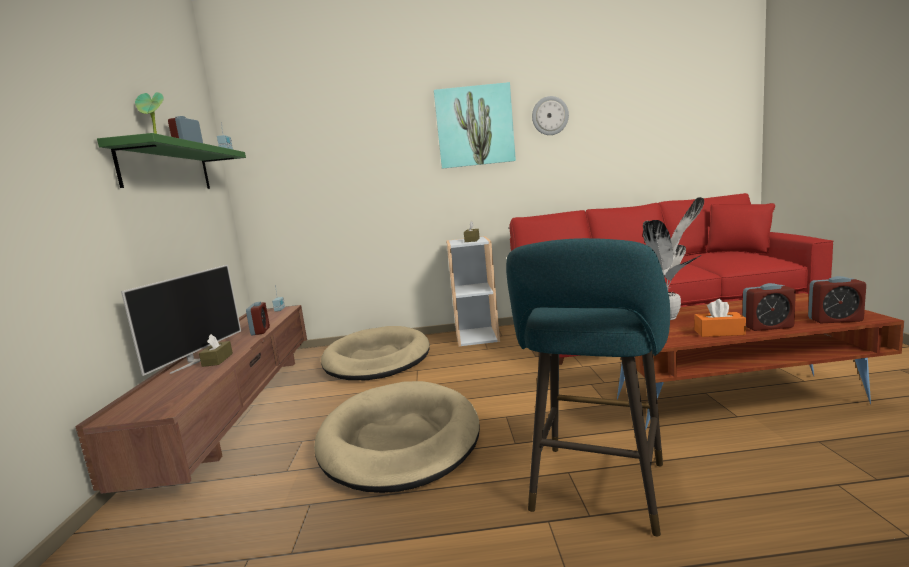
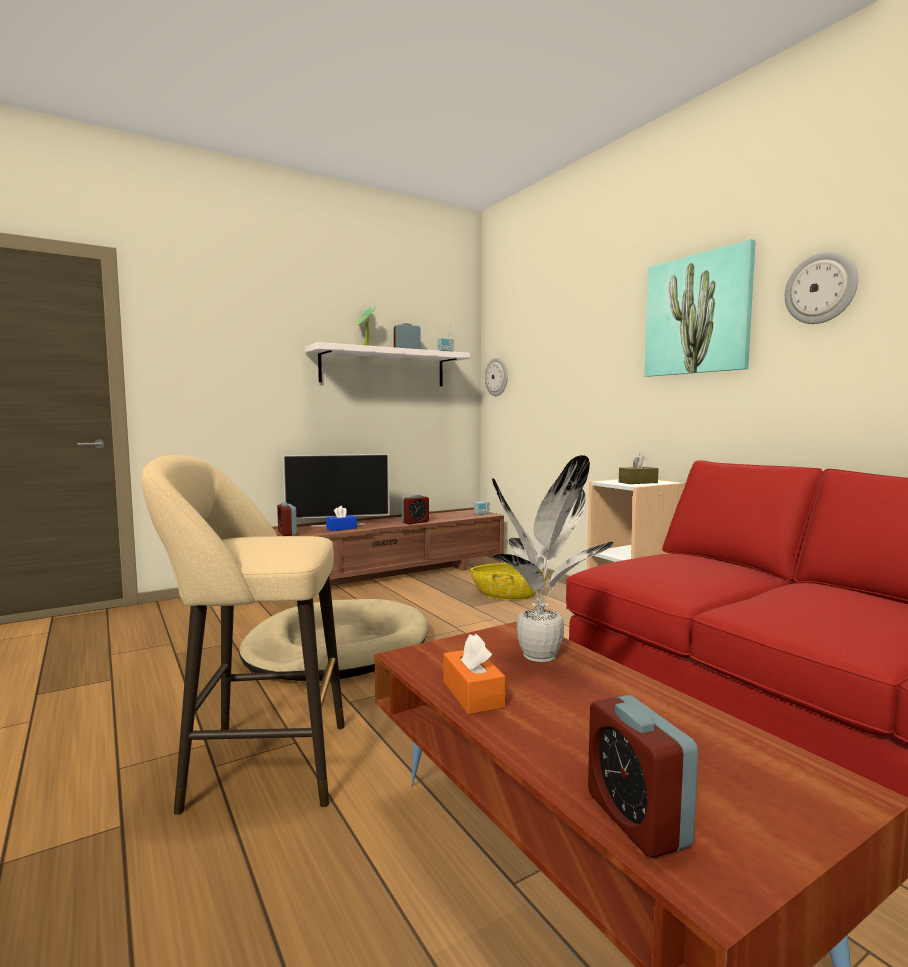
camera: 60 degrees right, 5 degrees down
(167, 168) = (383, 368): green shelf -> white shelf
(217, 360) = (341, 528): brown tissue box -> blue tissue box
(257, 176) = (497, 377): none -> wall clock
(377, 359) = (508, 595): beige dog bed -> basket
(597, 492) = (257, 765): turquoise stool -> beige stool
(767, 327) = (529, 735): alarm clock -> alarm clock (287, 533)

